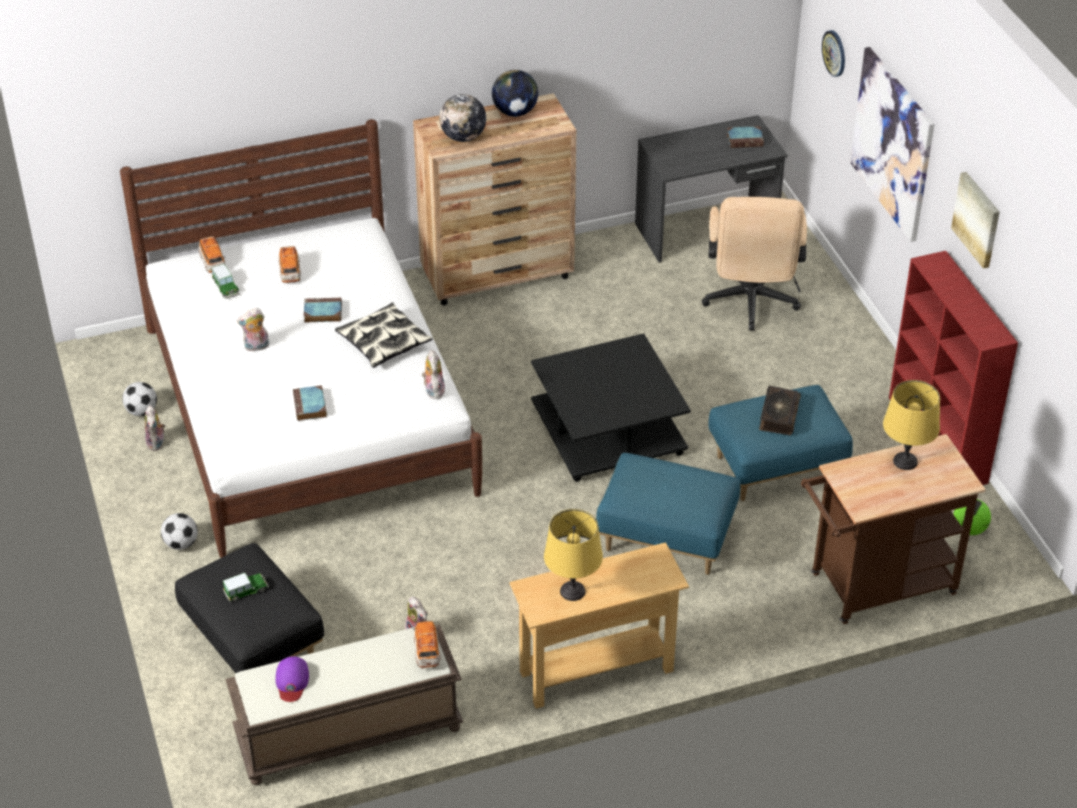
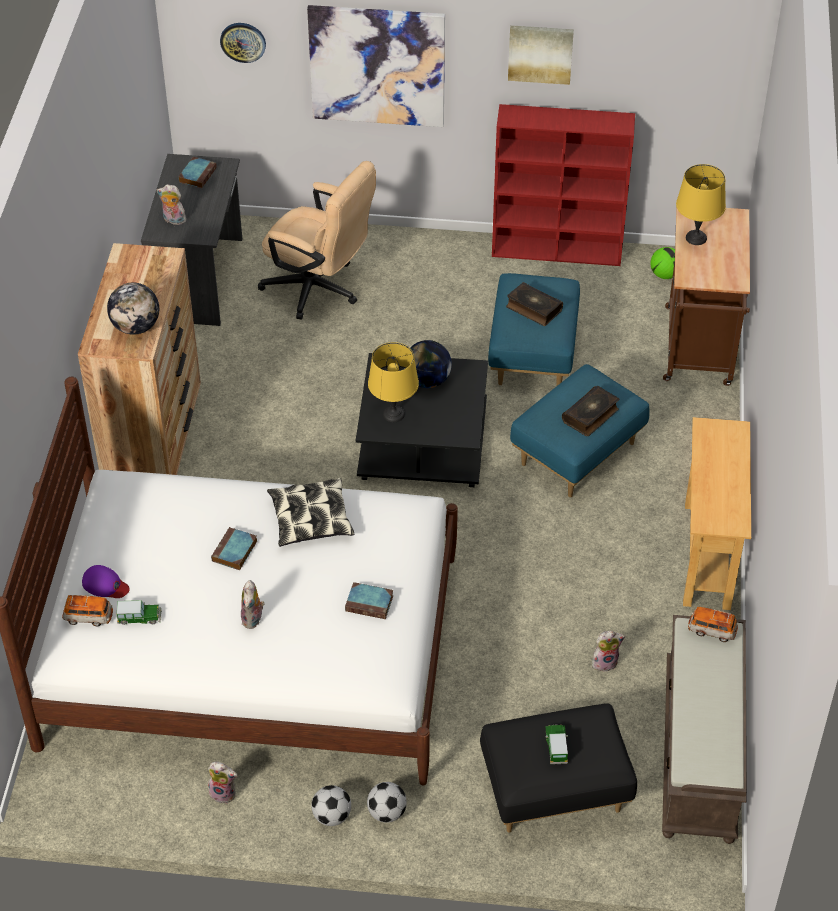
camera: 65 degrees left, 5 degrees up
(142, 411) = (165, 792): football -> football (332, 816)
(290, 273) = (152, 558): toy car -> none
(292, 681) = (703, 740): purple cap -> purple cap (105, 585)
(433, 390) = (400, 506): plush toy -> plush toy (173, 220)
(515, 112) = (124, 278): globe -> globe (427, 381)
(572, 591) = (721, 495): yellow table lamp -> yellow table lamp (393, 414)
(662, 497) = (591, 416): none -> book

